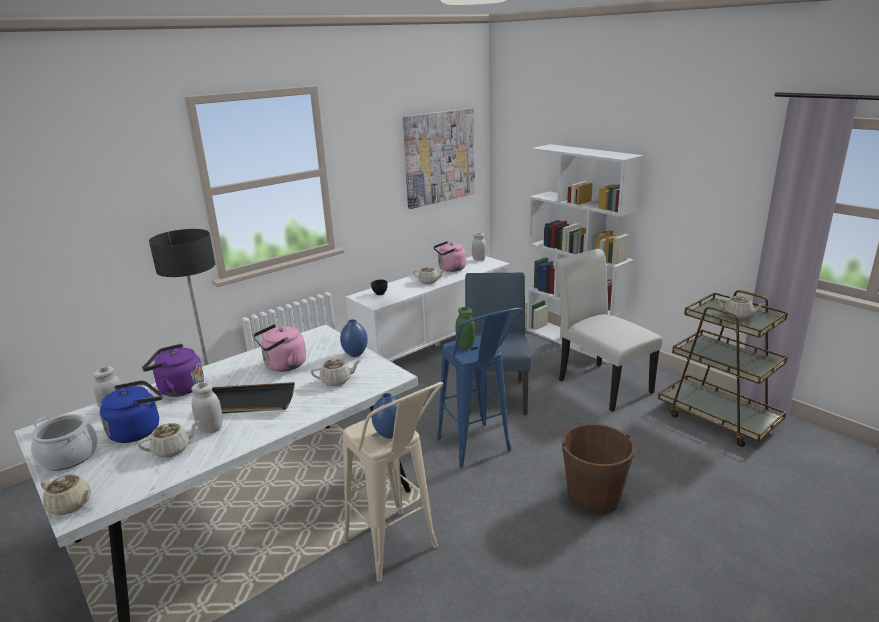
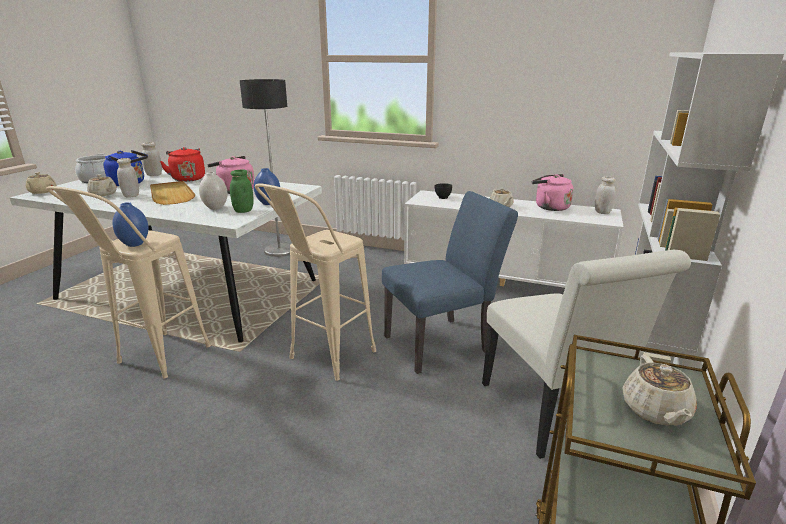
camera: 60 degrees right, 0 degrees up
(178, 389) = (188, 178): purple kettle -> red kettle
(247, 402) = (171, 195): black tray -> beige tray
(337, 381) = (215, 208): beige teapot -> white vase
(439, 157) = (594, 68): picture -> none
(465, 345) = (330, 237): green jar -> green jar (243, 211)
(478, 451) = (324, 361): blue stool -> beige stool
(593, 497) = (276, 468): brown bucket -> none
(599, 383) = (552, 416): white chair -> white chair turned 135 degrees clockwise

